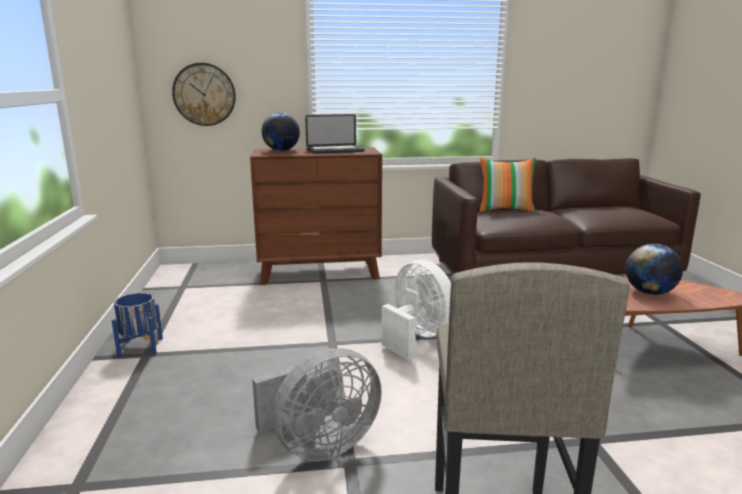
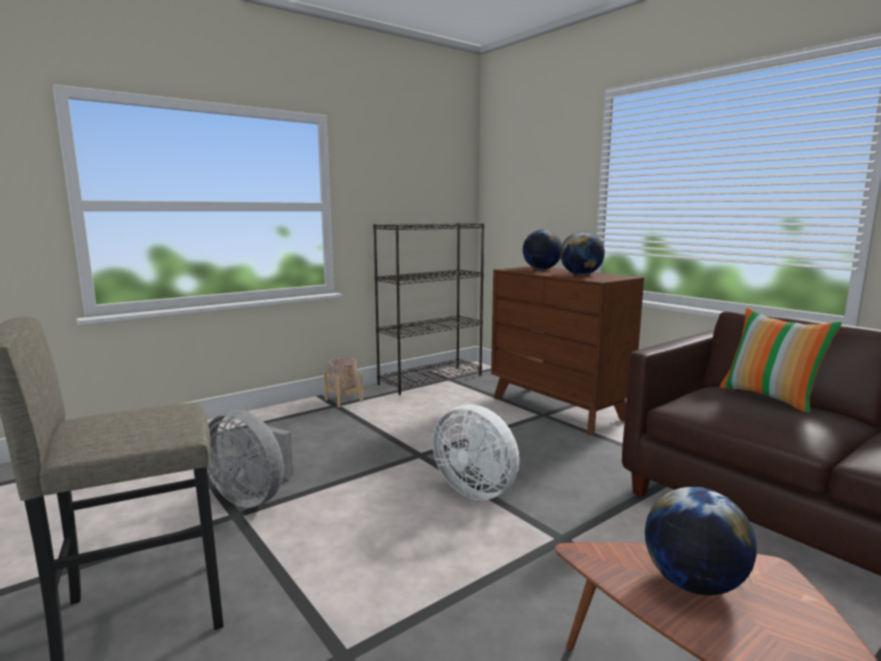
camera: 60 degrees right, 5 degrees down
(140, 347) = (343, 400): blue planter -> beige planter
(168, 294) = (431, 379): none -> black bookcase
(204, 94) = (517, 212): wall clock -> none
(335, 151) = (581, 274): laptop -> globe
(417, 338) = (477, 490): white fan -> white fan turned 105 degrees clockwise

